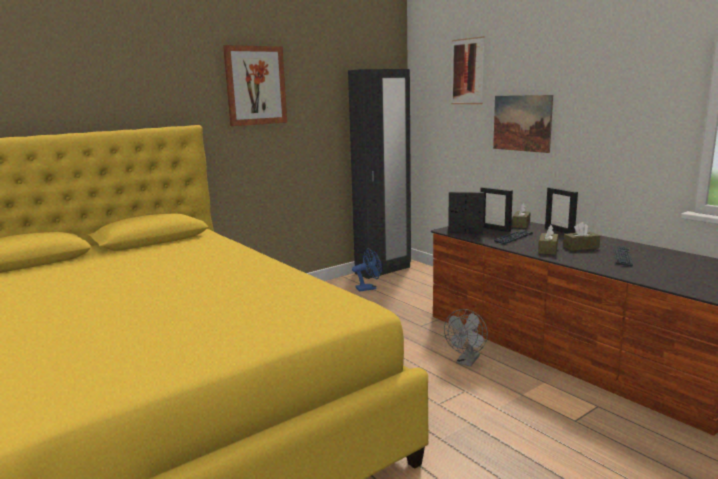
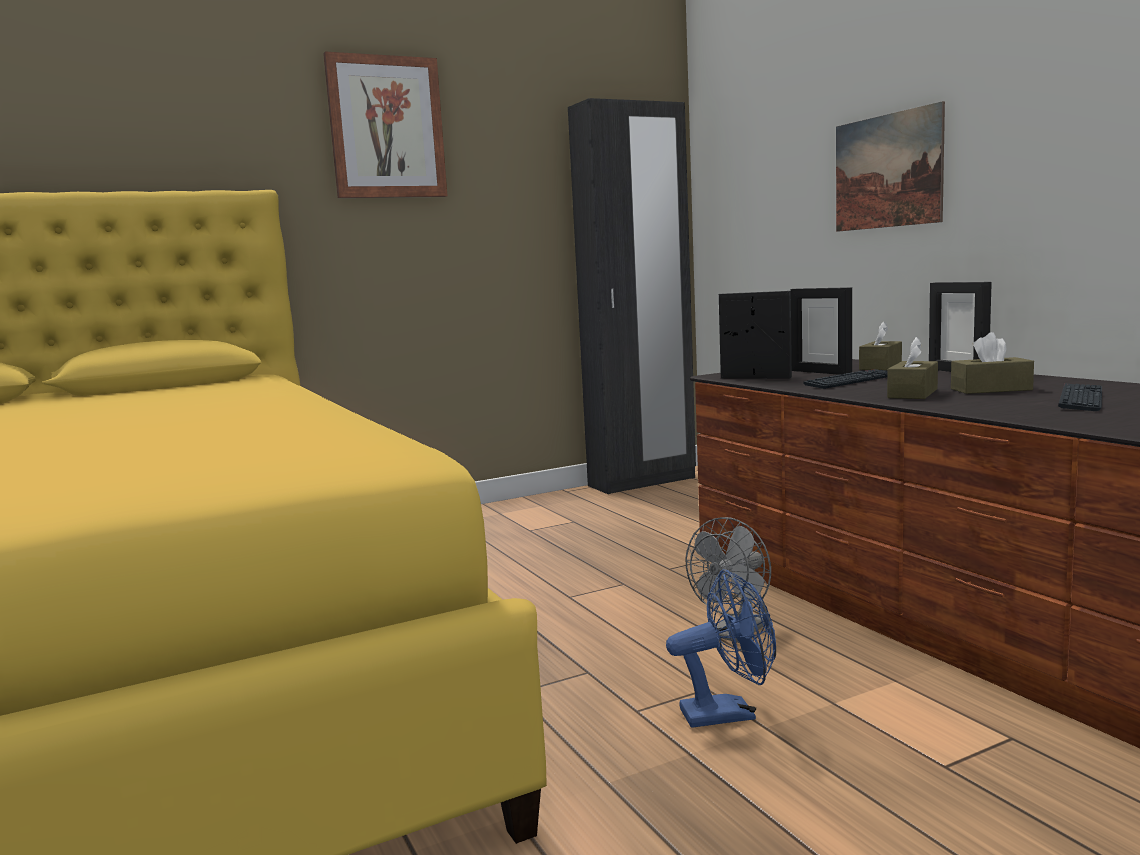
camera: 10 degrees right, 5 degrees down
(369, 288) = (601, 507): blue fan -> blue fan (728, 713)
(467, 71) = (787, 91): picture -> none

